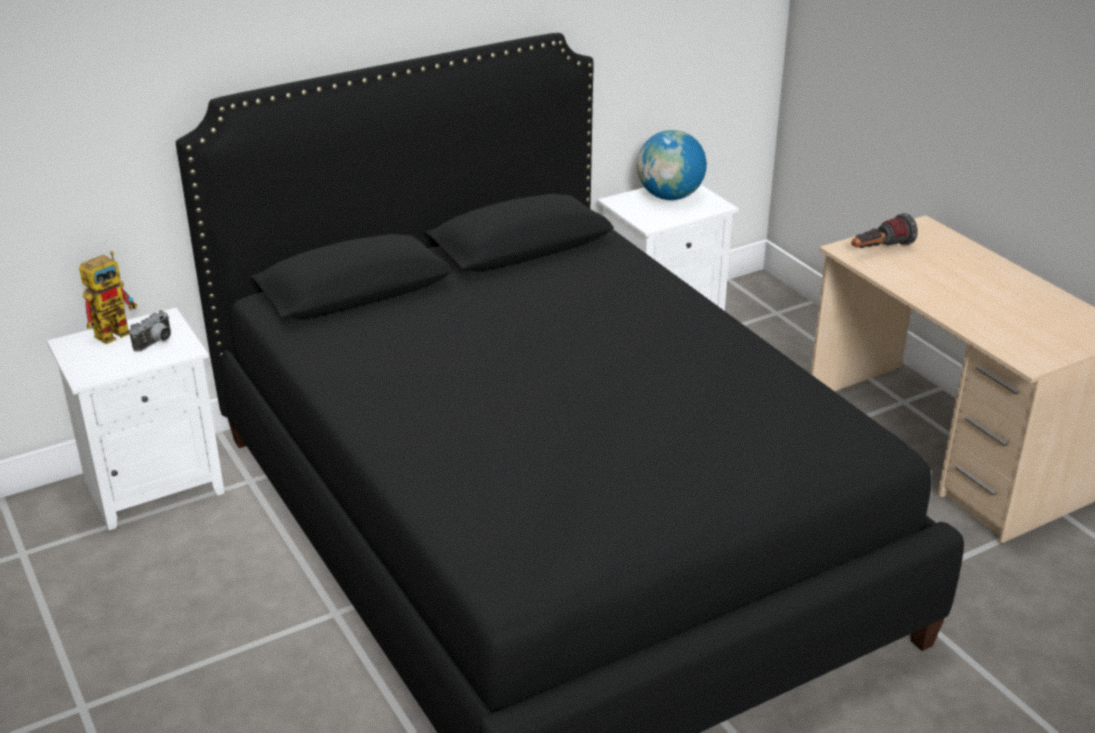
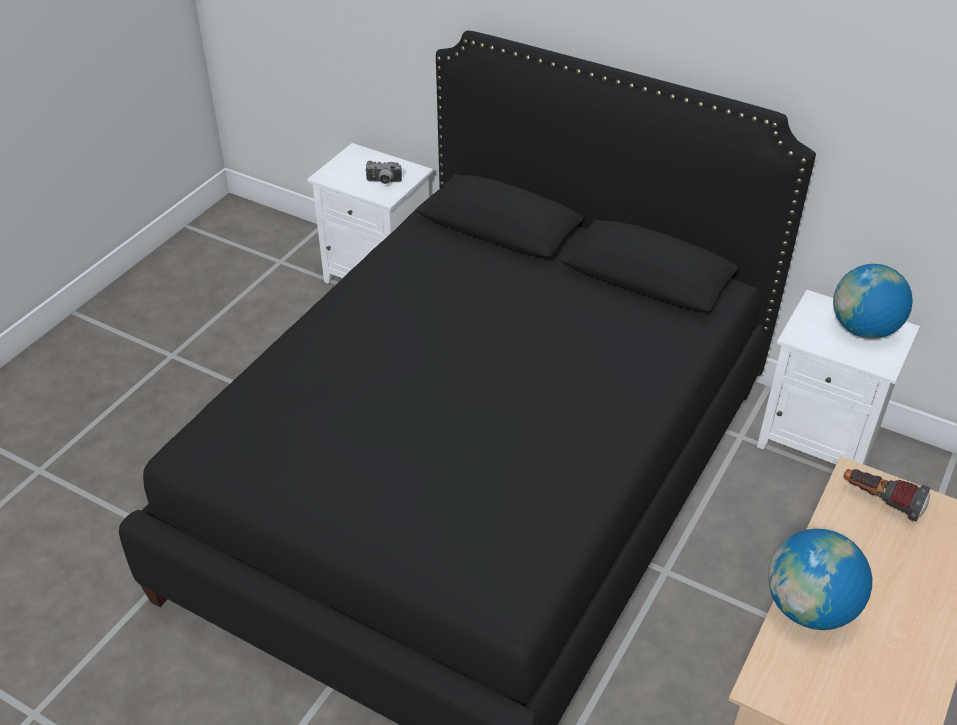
camera: 60 degrees right, 10 degrees up
(117, 330) = (384, 161): toy robot -> none
(965, 315) = (809, 608): none -> globe

